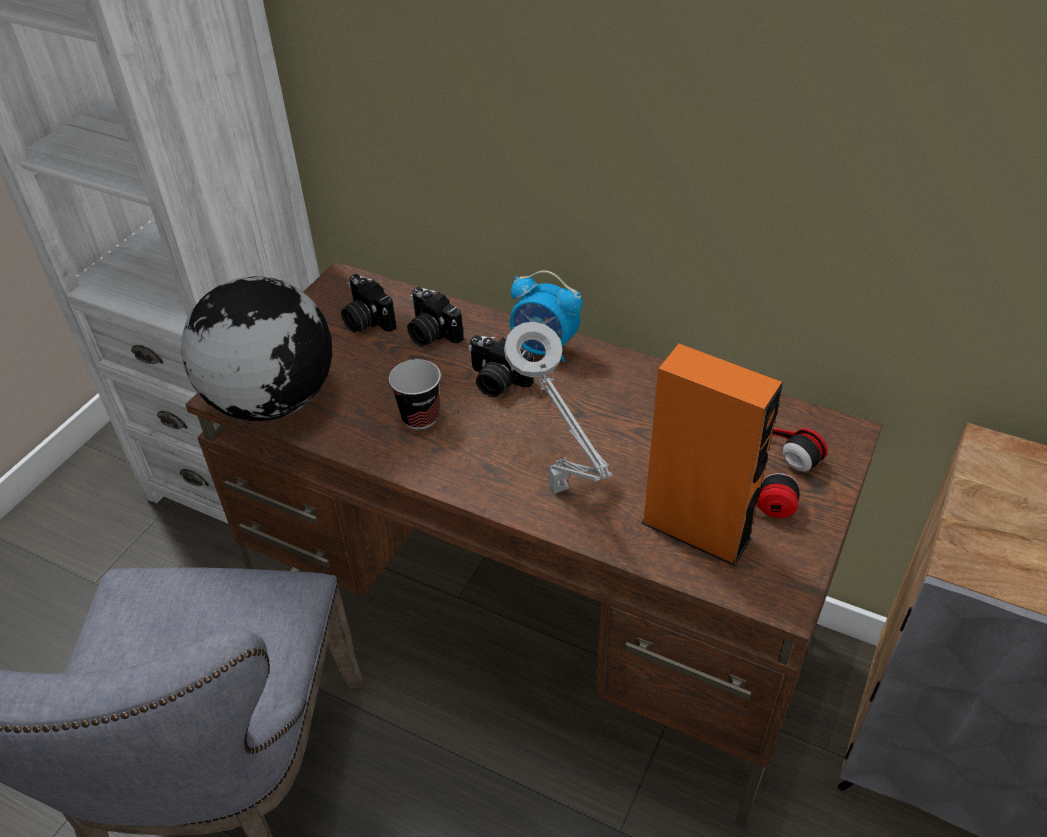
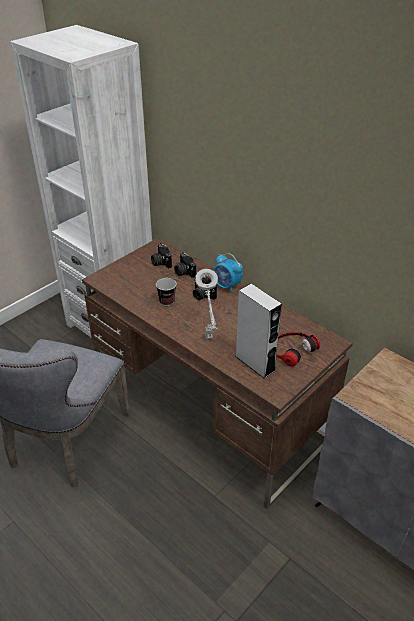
camera: 15 degrees right, 5 degrees down
(271, 400) = (113, 284): globe -> none
(696, 530) = (255, 363): orange speaker -> grey speaker

